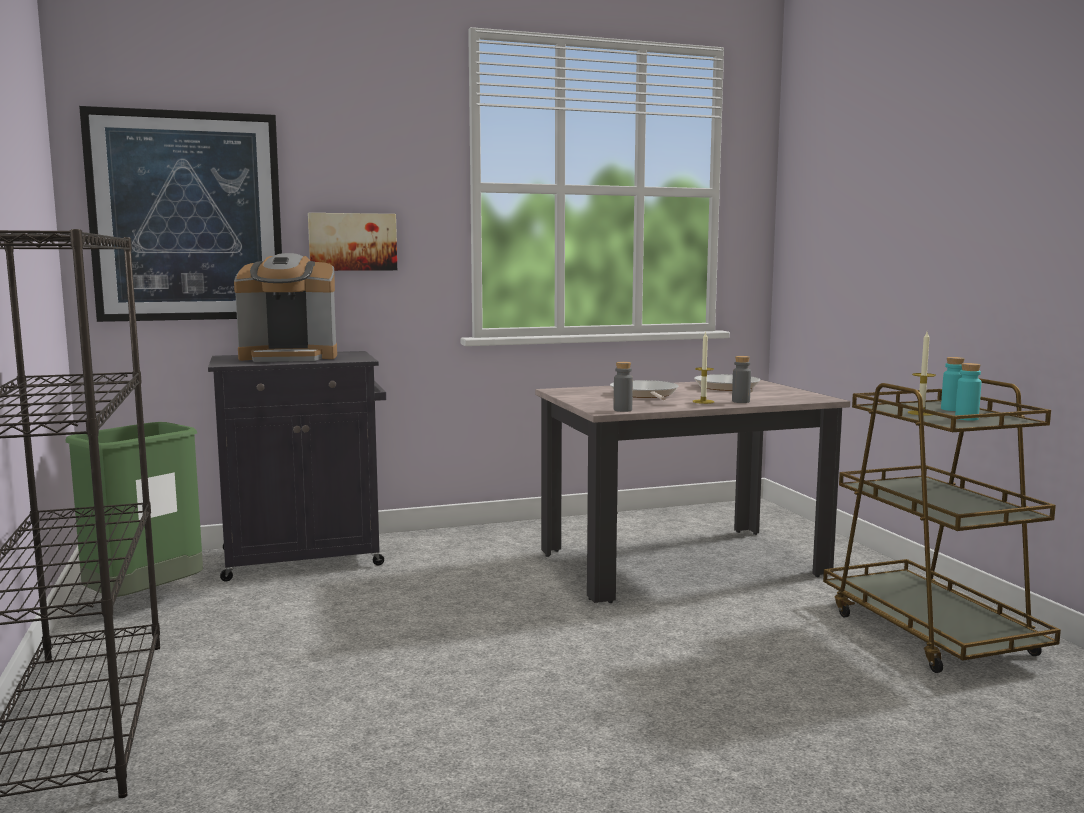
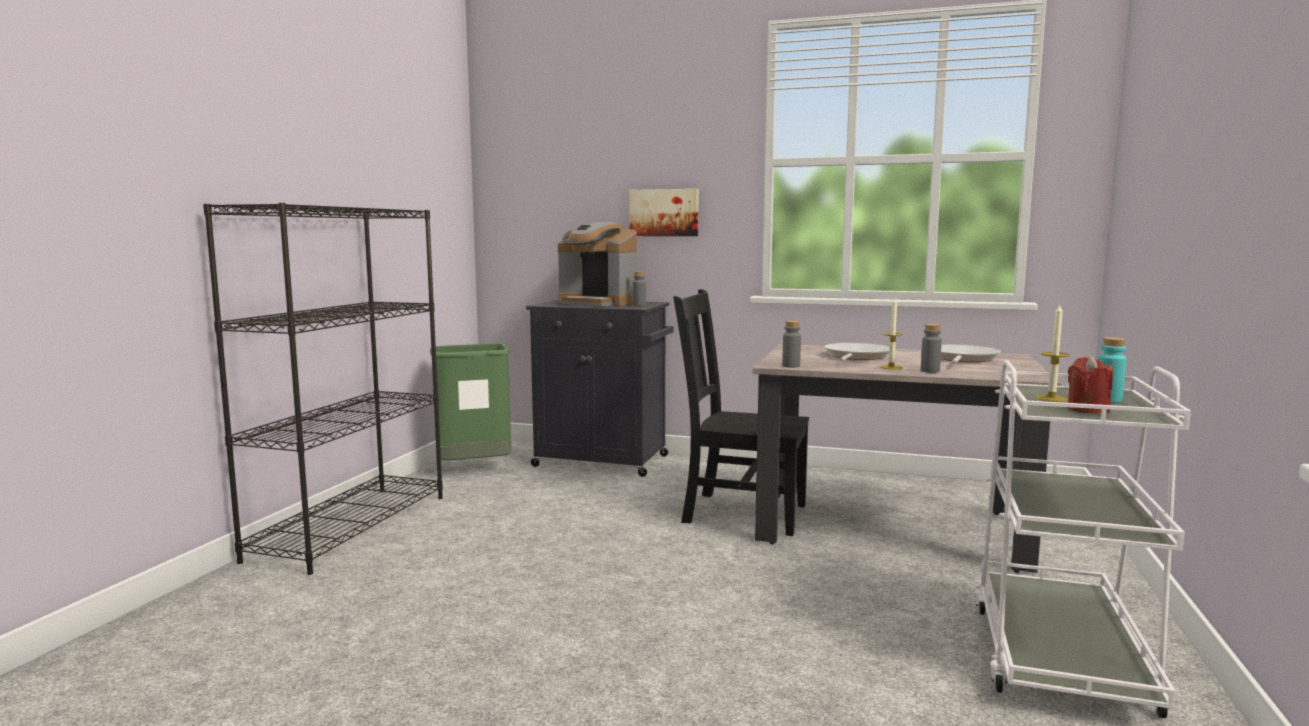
camera: 35 degrees right, 0 degrees up
(187, 217) = (549, 196): picture -> none
(352, 357) = (639, 305): none -> grey bottle
(537, 580) = (740, 512): none -> black chair
(930, 633) = (1059, 655): brown cart -> white cart
(966, 418) = (1087, 409): turquoise bottle -> red candle

